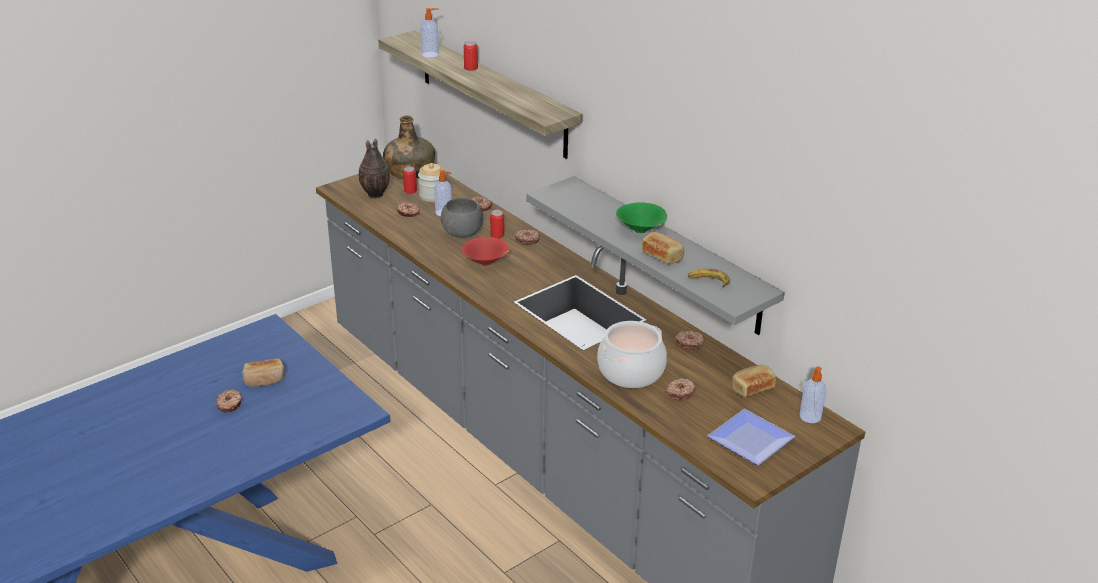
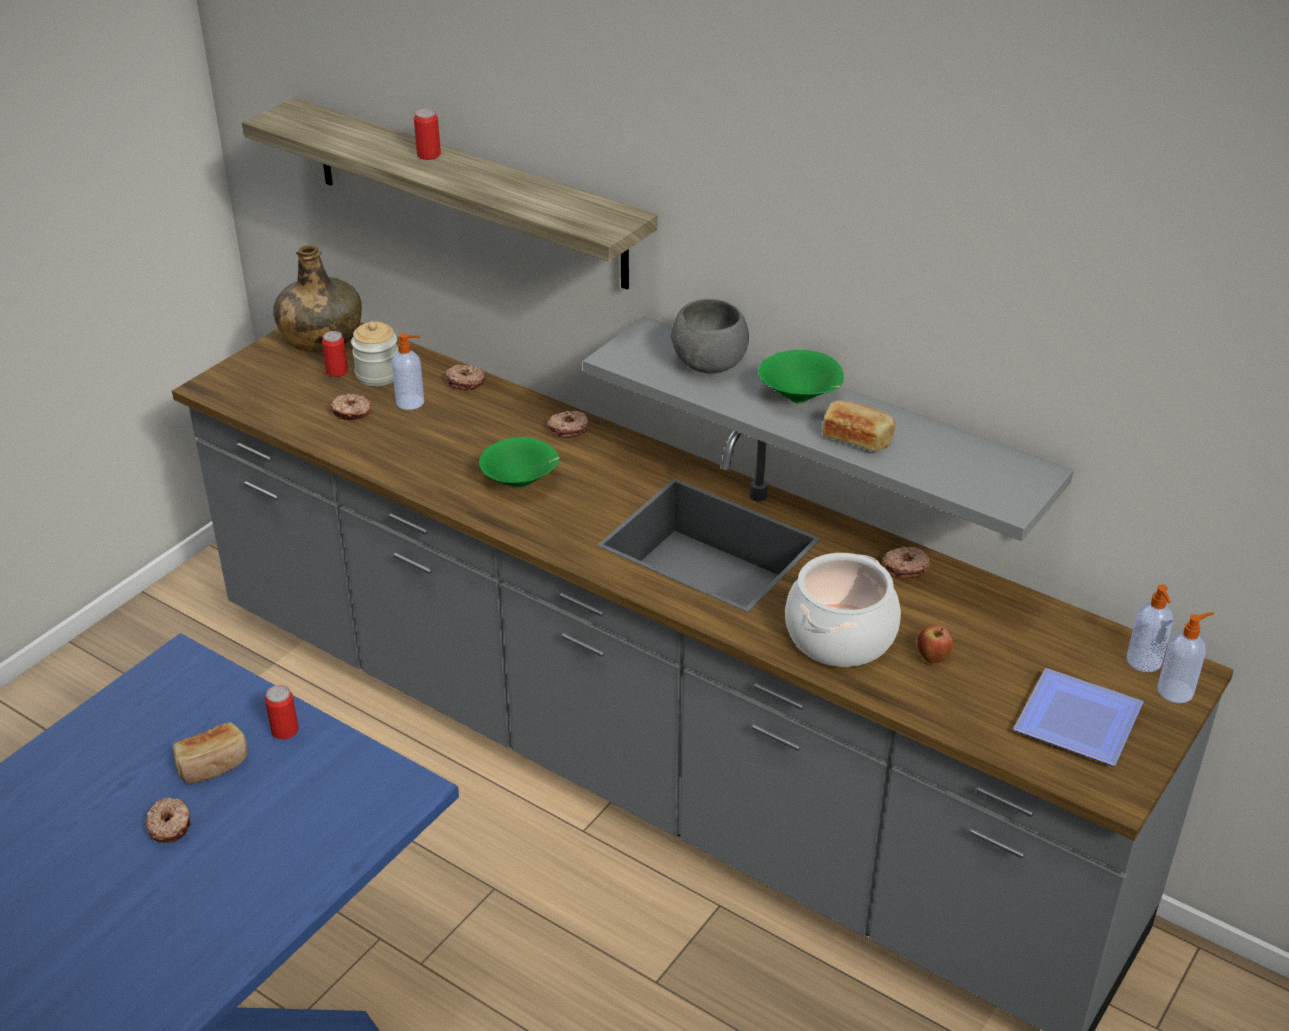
camera: 15 degrees left, 5 degrees up
(375, 195) = (280, 389): vase -> none
(431, 54) = (347, 138): soap dispenser -> soap dispenser (1176, 691)
(461, 234) = (457, 436): grey bowl -> grey bowl (708, 365)
(486, 263) = (521, 483): red bowl -> green bowl
(497, 235) = (516, 429): can -> can (285, 730)
(680, 392) = (933, 659): donut -> apple
(708, 281) = (950, 471): banana -> none
(752, 388) = (1035, 628): bread -> none

